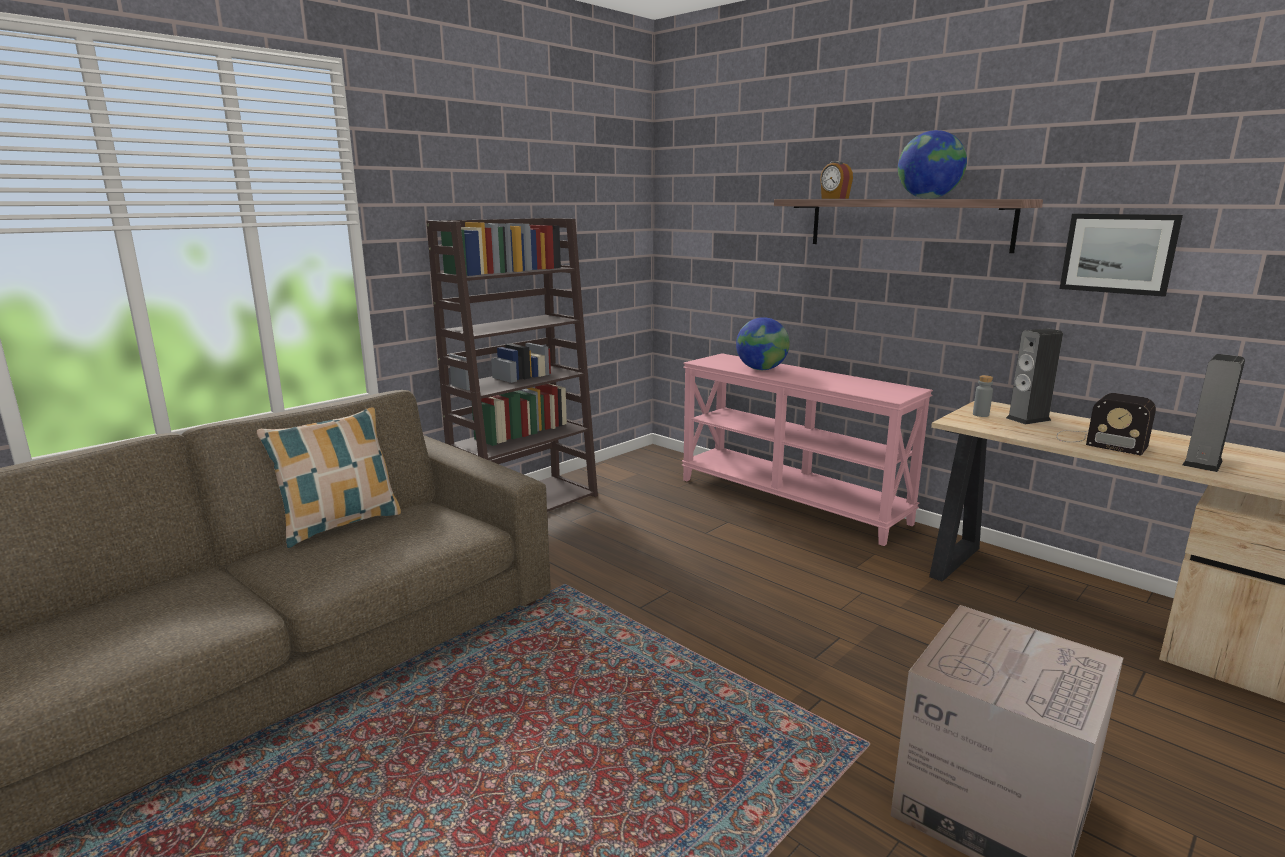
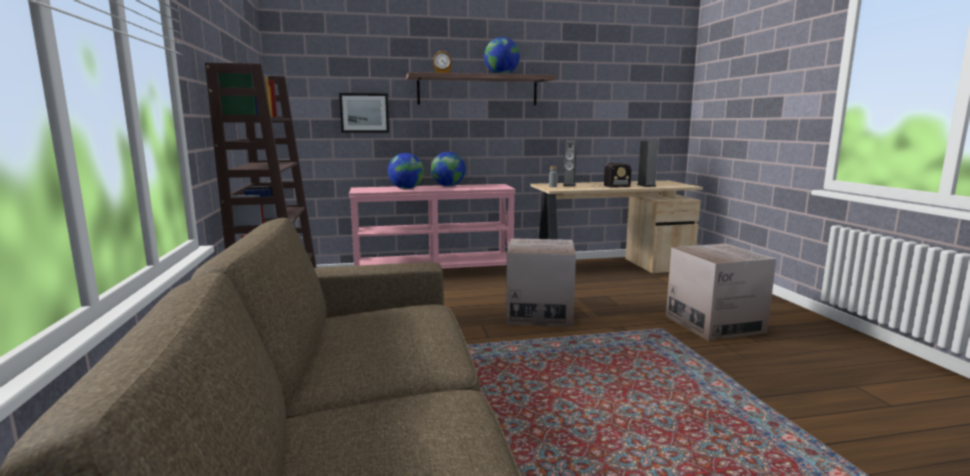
camera: 55 degrees left, 5 degrees down
(340, 524) = (317, 346): pillow -> none
(766, 615) = (539, 314): none -> cardboard box
(829, 376) = (448, 186): none -> globe
(1118, 253) = (580, 103): picture -> picture (364, 113)

